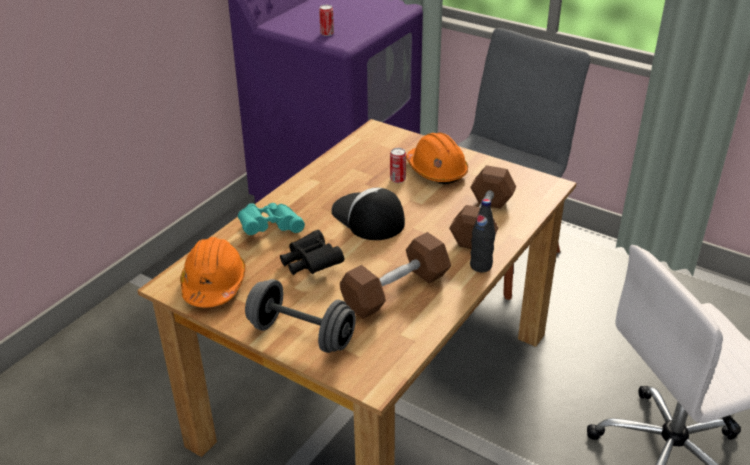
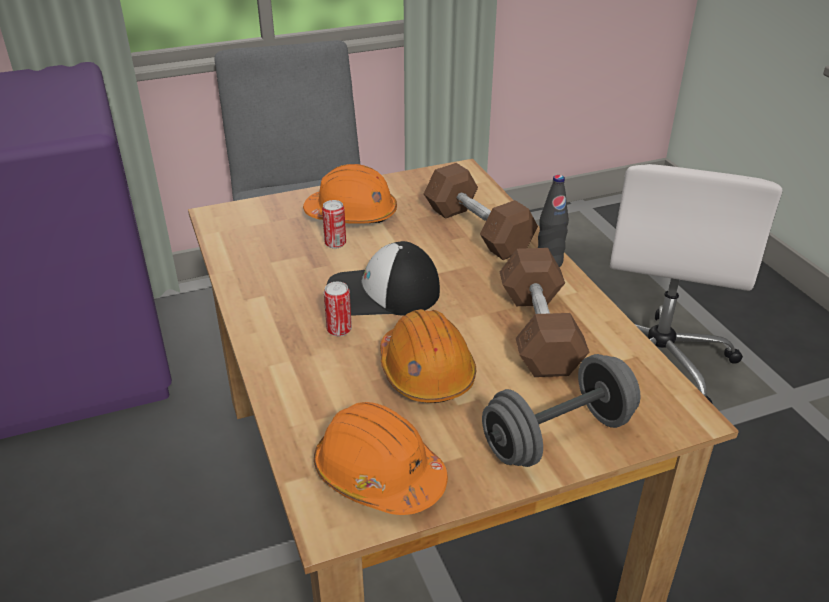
camera: 55 degrees left, 0 degrees up
(270, 228) = (311, 374): turquoise binoculars -> none
(311, 264) = (426, 372): black binoculars -> orange hard hat
(327, 33) = (39, 128): can -> can (339, 330)

